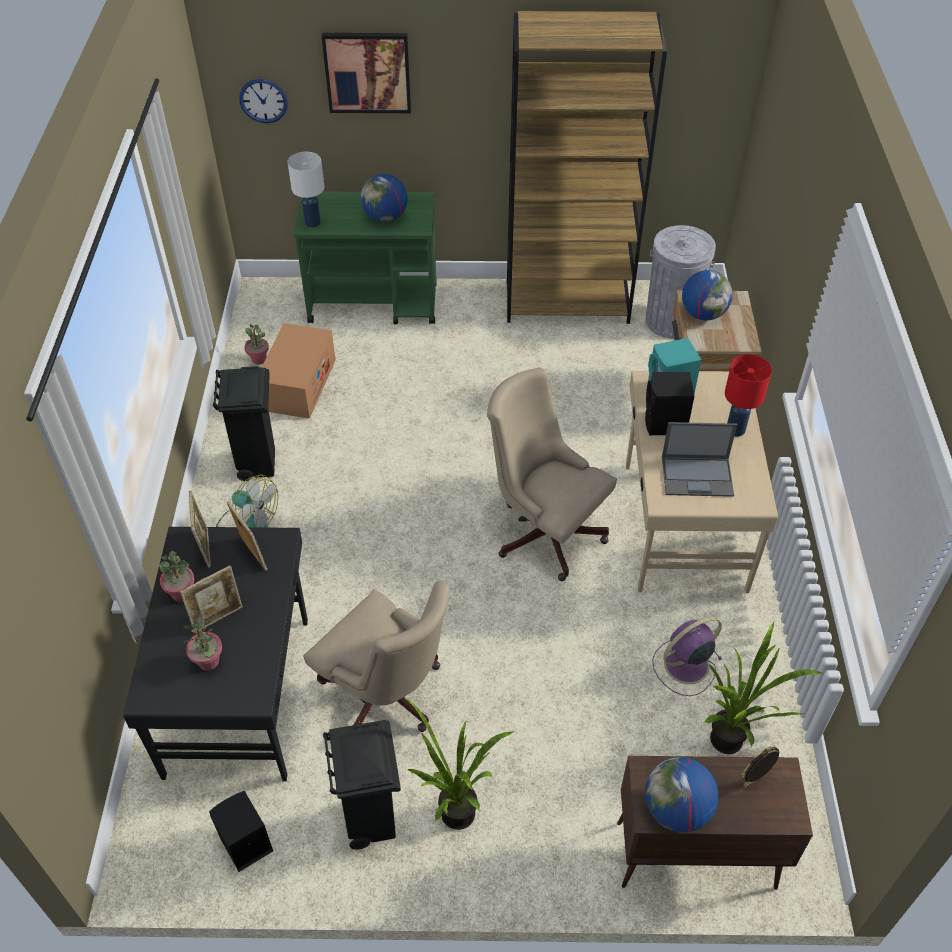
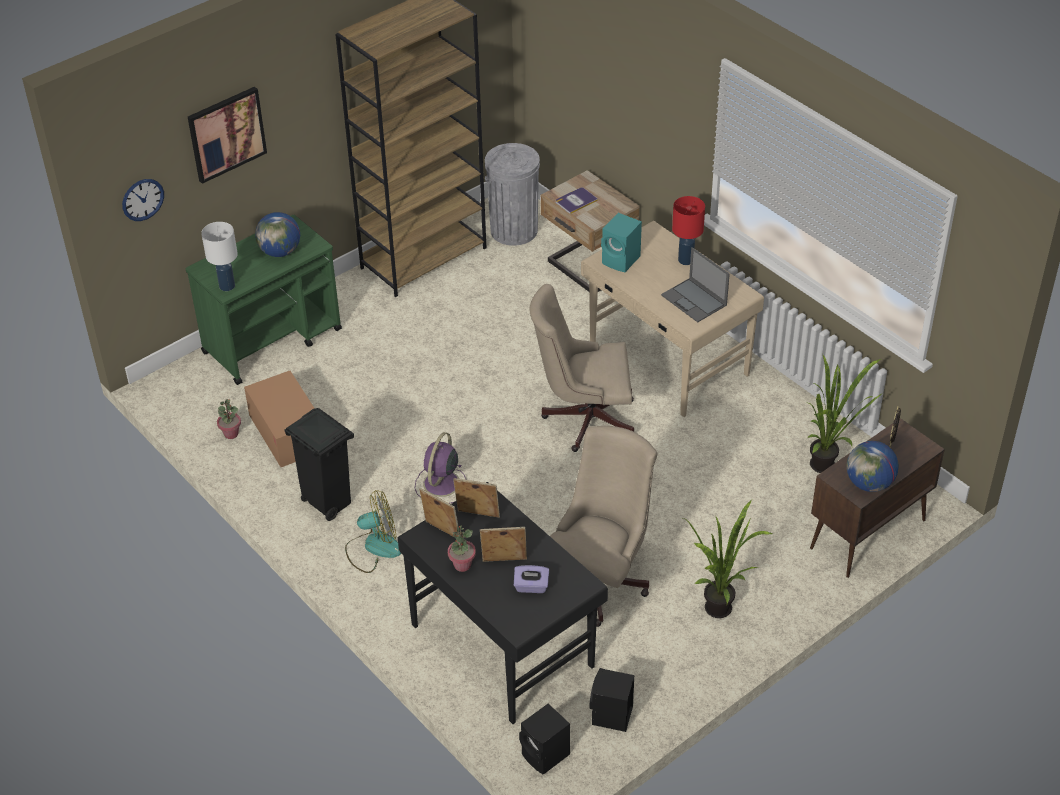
camera: 40 degrees left, 5 degrees down
(209, 661) = (531, 587): potted plant -> purple tissue box
(218, 617) = (504, 561): picture frame -> picture frame turned 105 degrees counterclockwise
(371, 820) = (671, 648): black trash can -> none
(387, 697) = (600, 579): beige office chair -> beige office chair turned 60 degrees counterclockwise
(665, 424) = (641, 281): black speaker -> black speaker (546, 756)
(684, 665) = (756, 441): purple fan -> purple fan (441, 484)
(698, 476) = (694, 300): laptop -> laptop turned 90 degrees clockwise
(703, 314) = (576, 201): globe -> book

